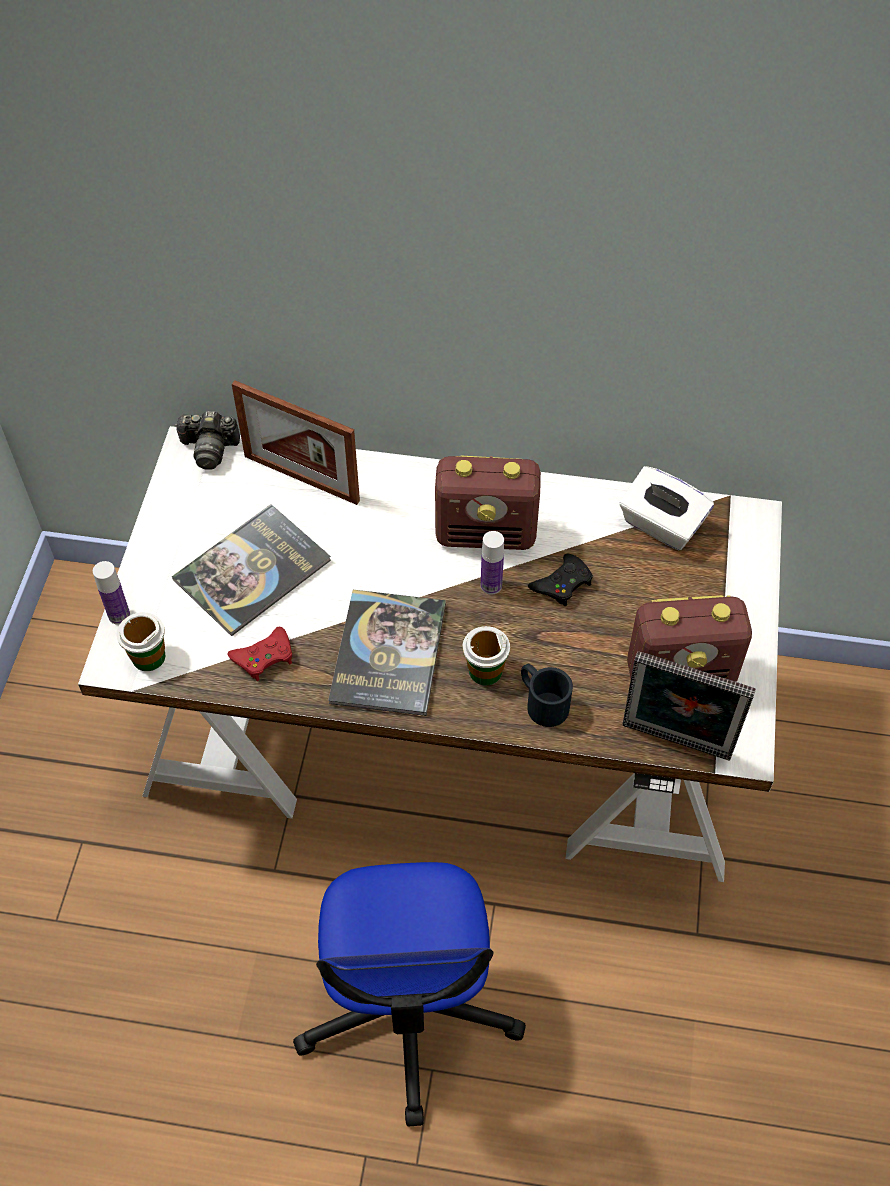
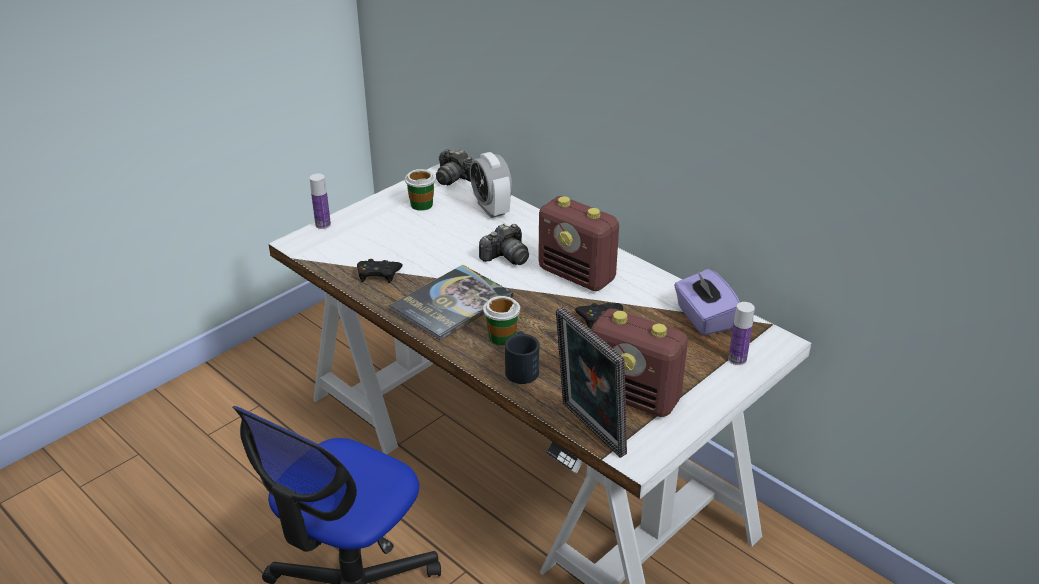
camera: 35 degrees right, 20 degrees down
(148, 656) = (317, 247): cup -> cup (421, 204)
(252, 570) = (416, 235): book -> none
(264, 657) = (378, 274): red game controller -> black game controller
(301, 478) = (491, 208): picture frame -> alarm clock
(386, 548) = (506, 257): none -> camera
(491, 585) = (552, 300): bottle -> bottle (737, 359)
(661, 525) = (703, 318): white tissue box -> purple tissue box

